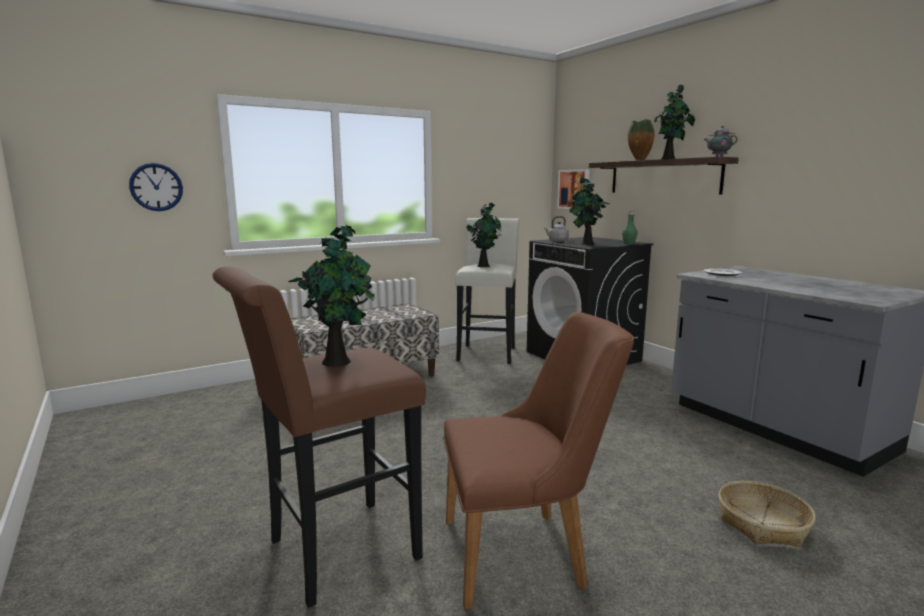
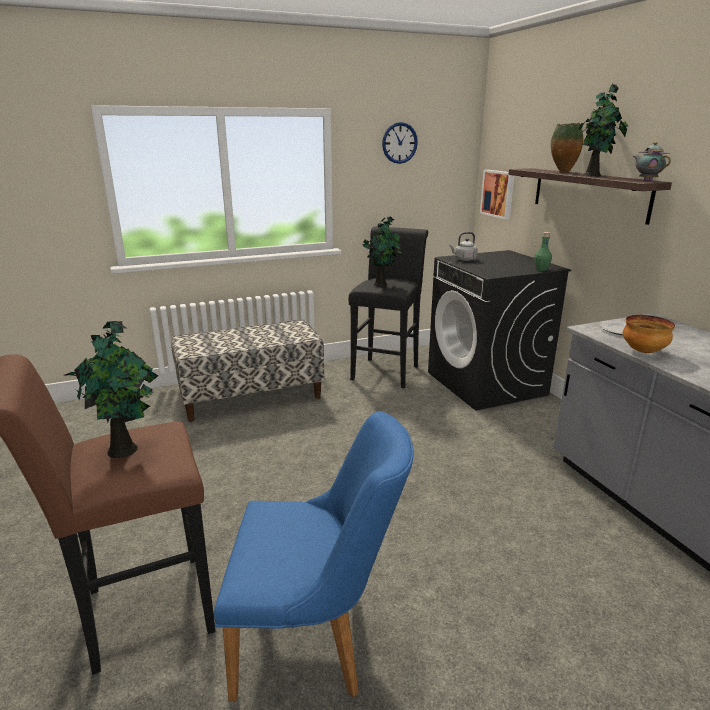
camera: 10 degrees right, 10 degrees up
(156, 187) = (38, 206): wall clock -> wall clock (399, 143)
(487, 352) = (387, 370): white stool -> black stool
(526, 552) = (316, 640): brown chair -> blue chair
(586, 244) = (491, 267): potted plant -> none
(751, 282) = (643, 352): none -> bowl
(762, 524) = (580, 640): basket -> none

